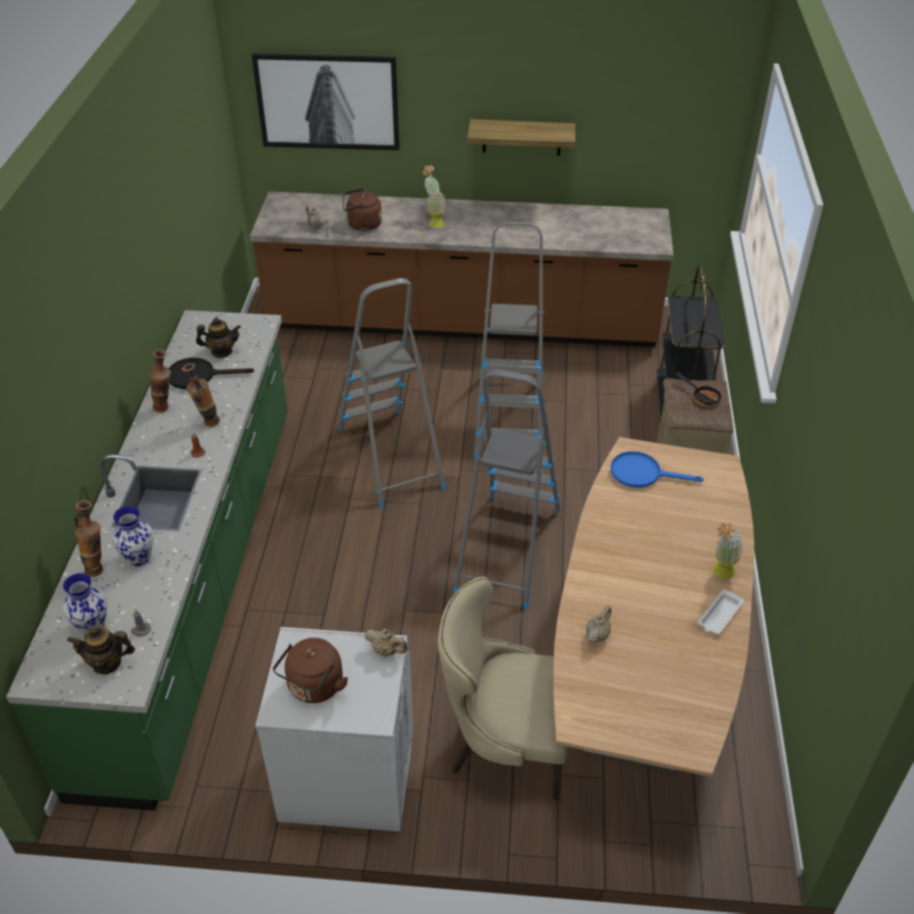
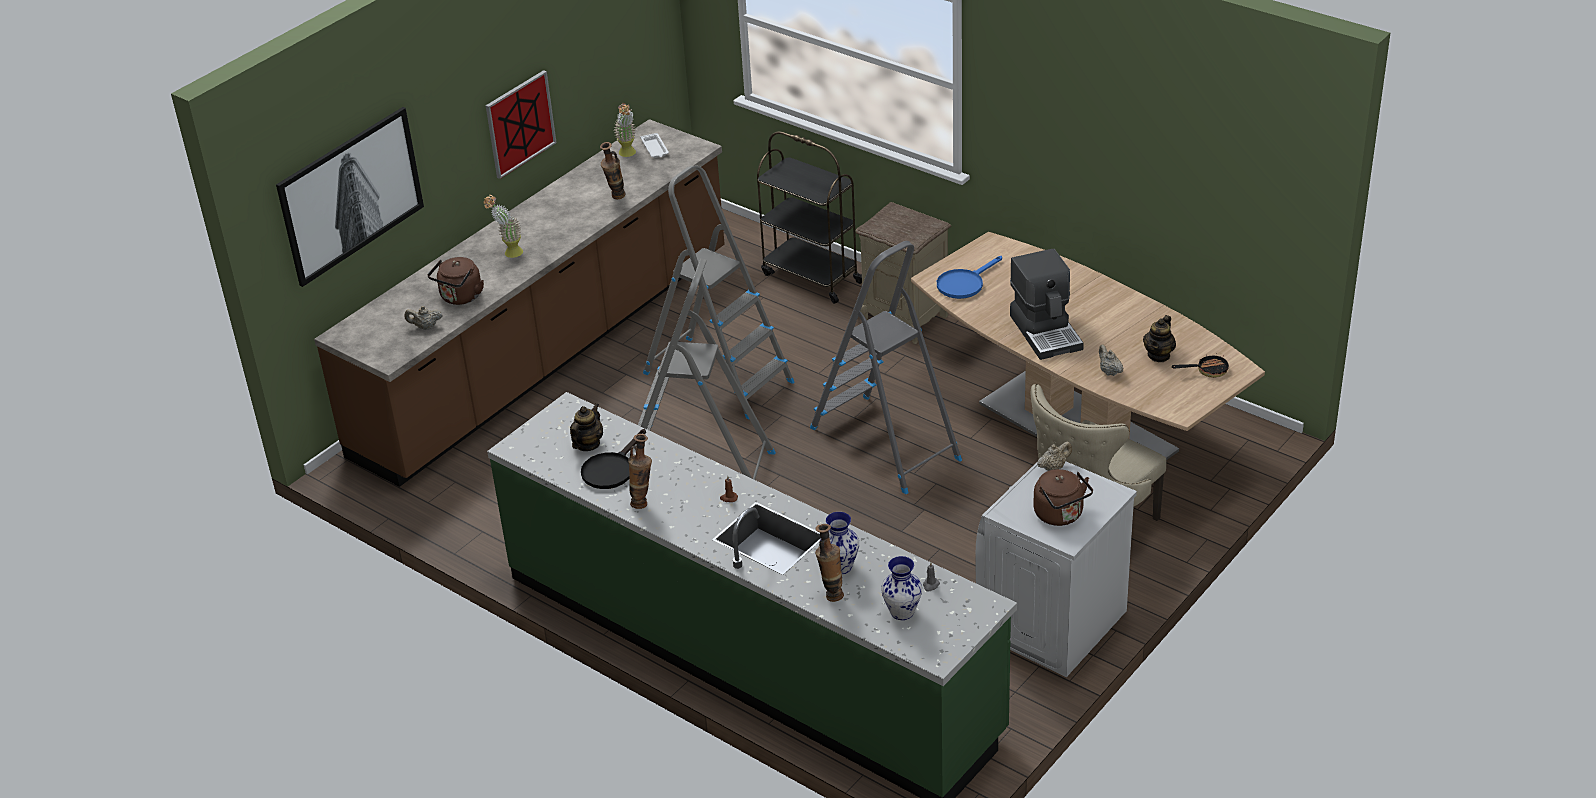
camera: 55 degrees left, 5 degrees down
(107, 663) = (953, 612): teapot -> teapot (1159, 355)
(207, 423) = (690, 482): vase -> vase (615, 198)
(521, 137) = (520, 124): shelf -> picture
(621, 560) = (1046, 331): none -> coffee machine
(702, 397) = (898, 221): frying pan -> frying pan (1207, 370)
(719, 615) = (1137, 310): white tray -> white tray (655, 149)
(720, 574) = (1100, 292): potted plant -> potted plant (628, 154)

